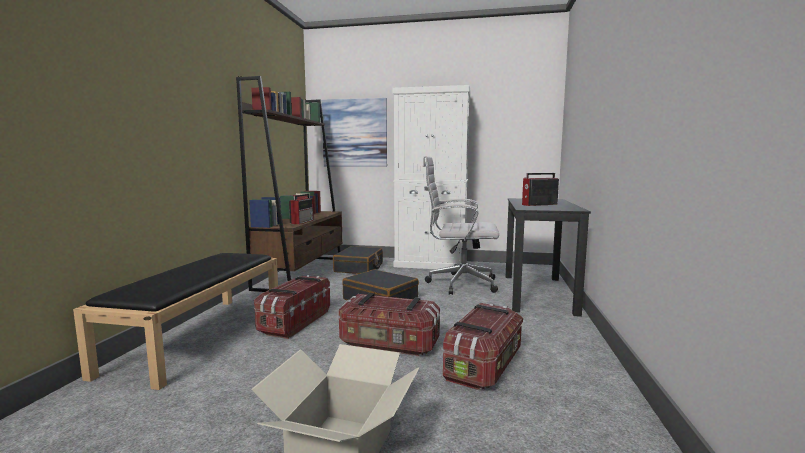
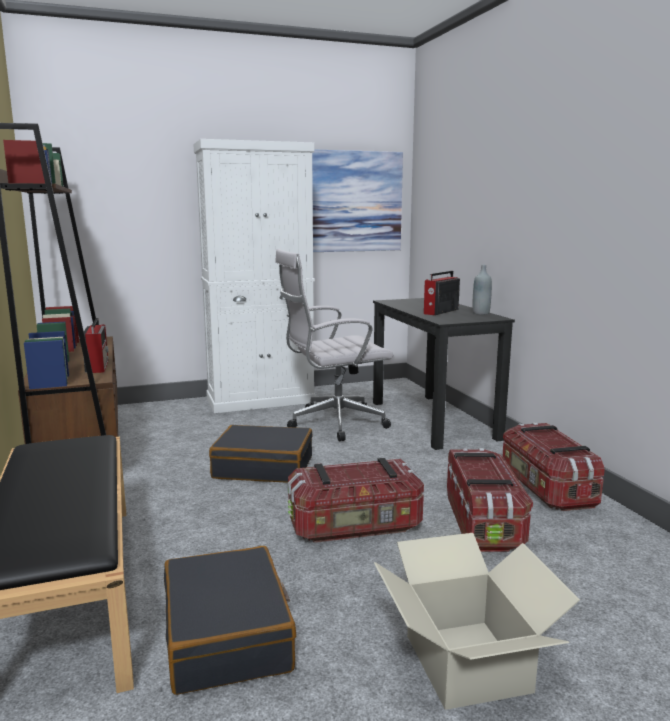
camera: 30 degrees left, 5 degrees up
(294, 322) = (188, 529): storage box -> storage box (546, 488)
(354, 133) = (116, 204): picture -> picture (355, 201)
(359, 268) = (165, 423): black suitcase -> black suitcase (227, 635)
(571, 207) = (481, 313): none -> grey bottle

